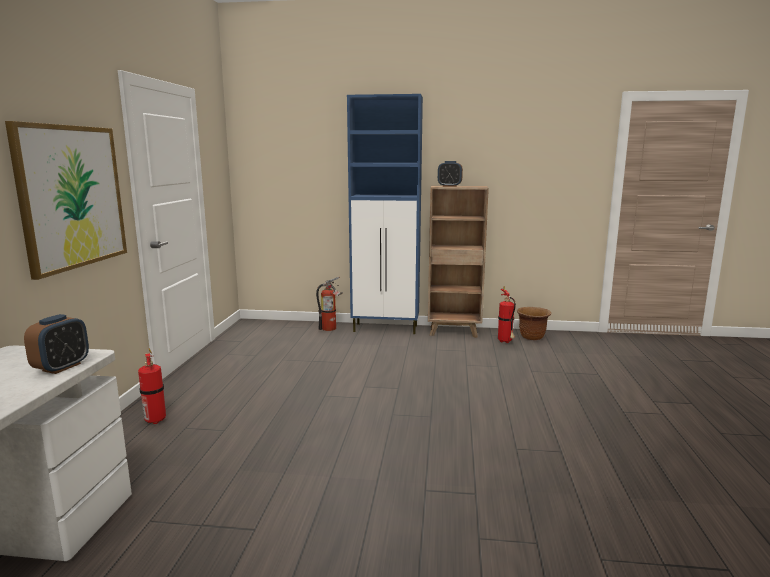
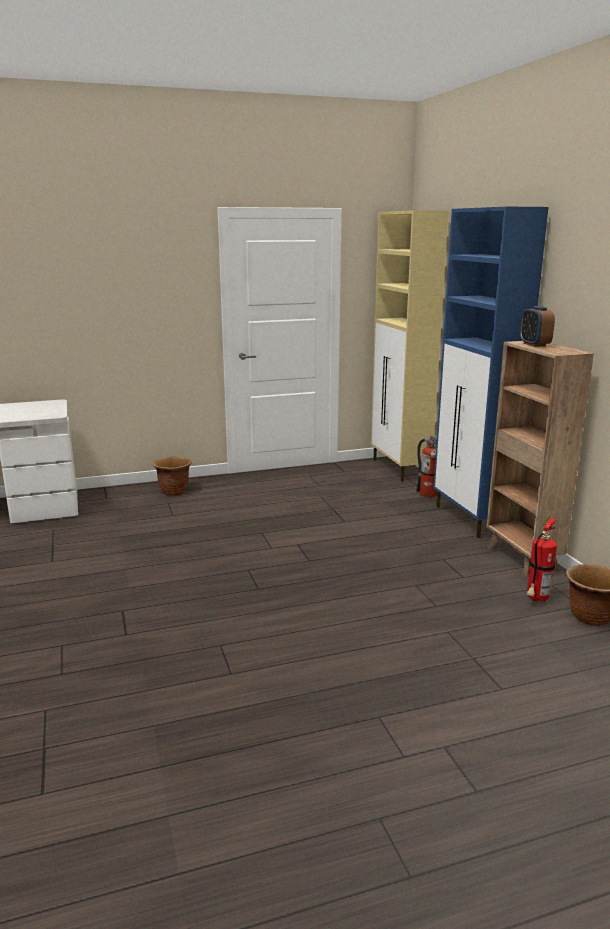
camera: 65 degrees right, 5 degrees up
(61, 367) = (32, 415): alarm clock -> none
(72, 197) = (145, 310): picture -> none
(155, 420) = (173, 491): fire extinguisher -> brown planter
(269, 325) = (400, 469): none -> beige cabinet

